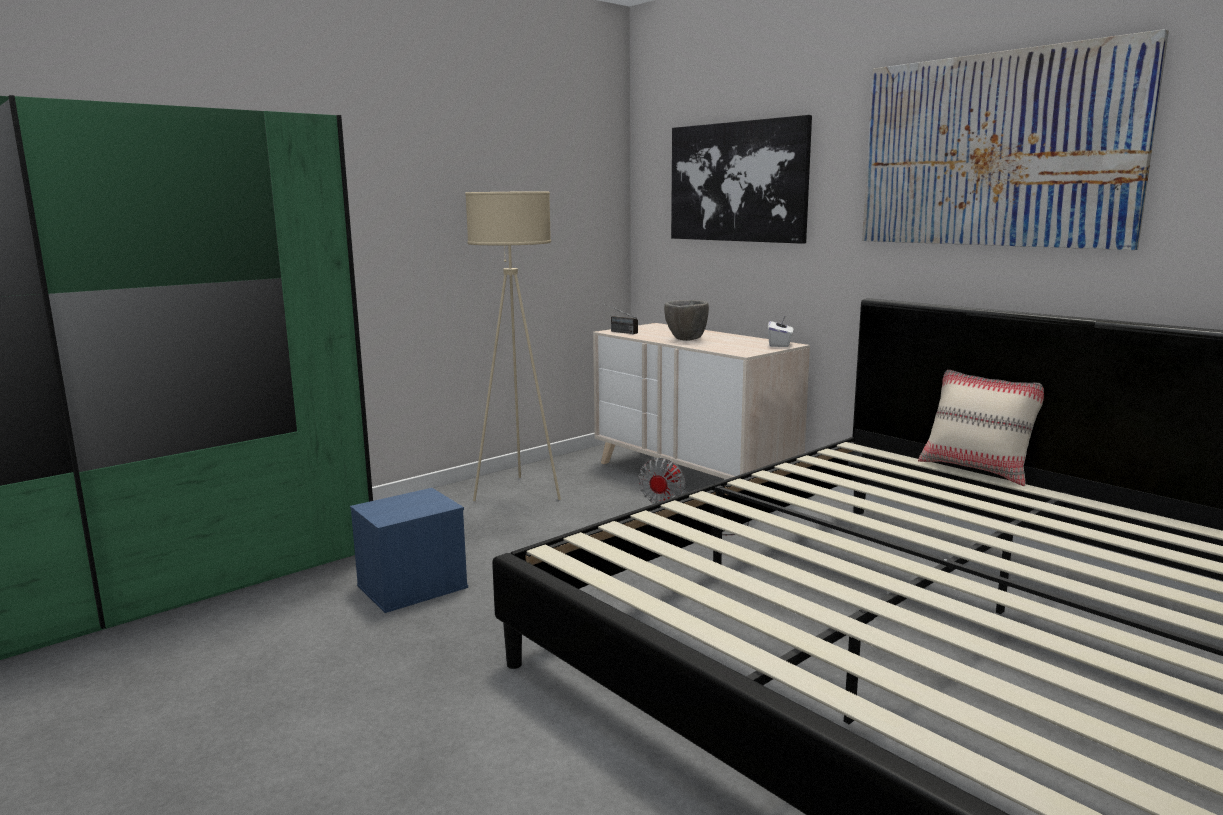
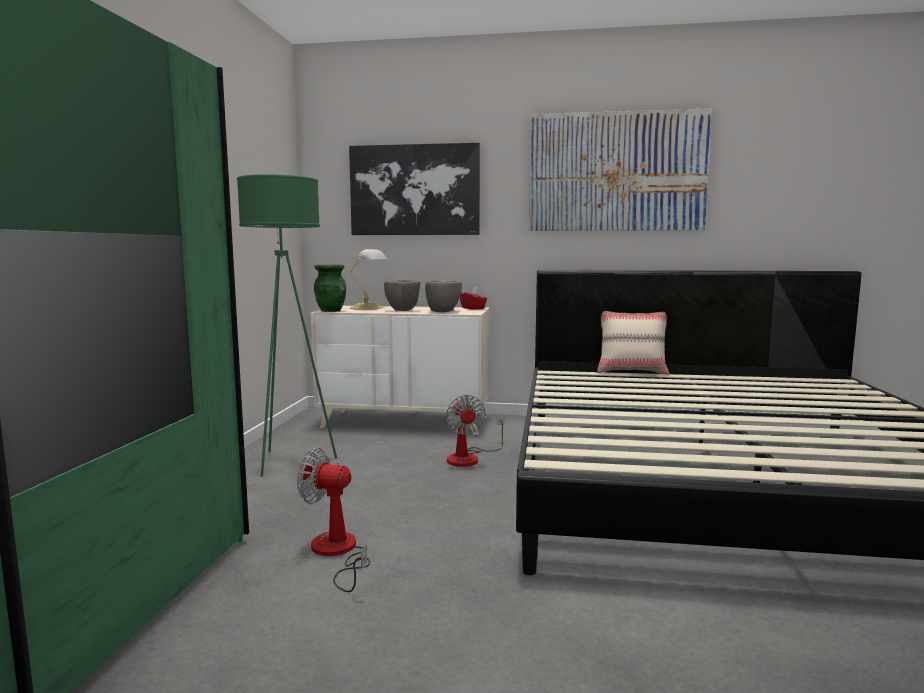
camera: 40 degrees left, 5 degrees down
(411, 587) = (337, 553): blue storage box -> fan
(518, 492) = (290, 461): beige floor lamp -> green floor lamp
(617, 331) = (331, 310): radio -> green vase
(668, 330) = (368, 308): none -> table lamp
(723, 346) = (443, 311): none -> grey bowl
(780, 344) = (473, 308): white tissue box -> red tissue box

